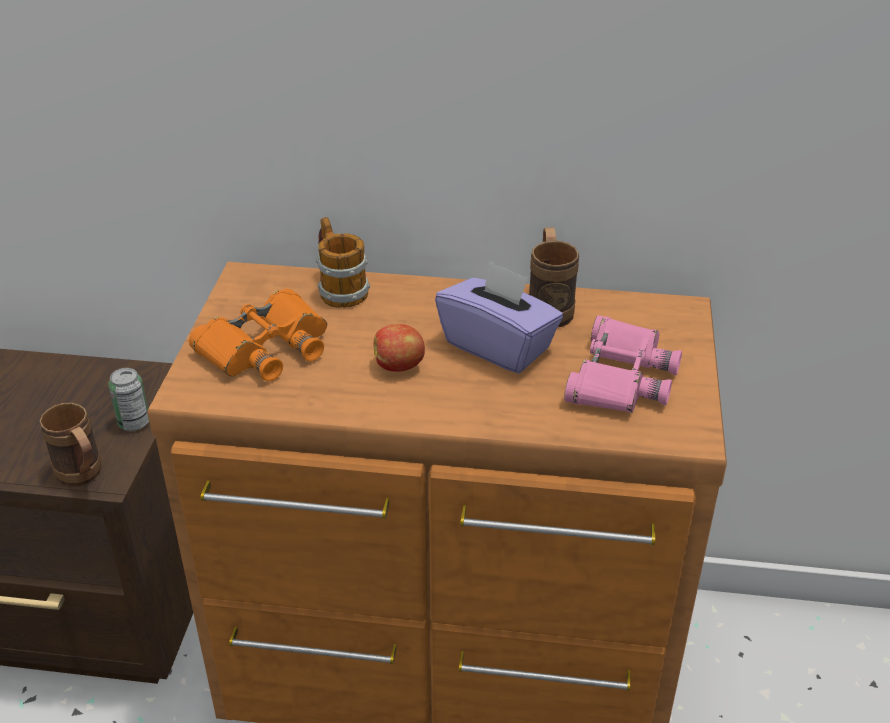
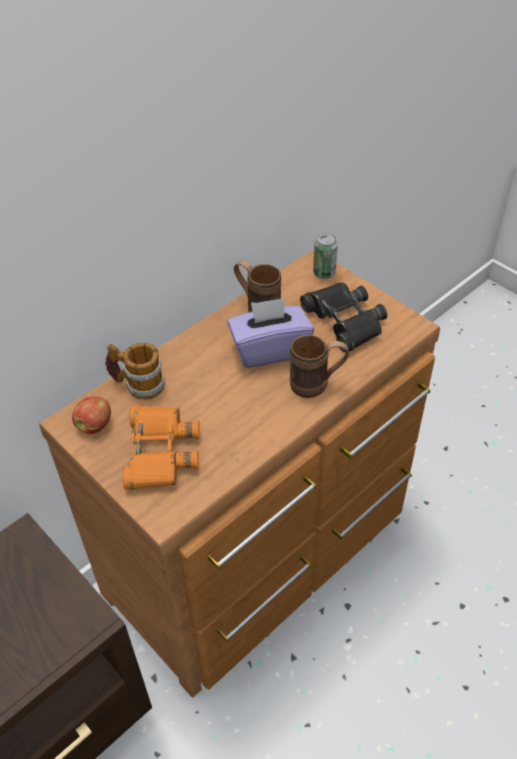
camera: 50 degrees left, 10 degrees up
(83, 478) = (79, 635): brown mug -> brown mug (317, 385)
(134, 423) = (53, 577): can -> can (324, 273)
(399, 366) = (244, 400): apple -> apple (95, 425)
(620, 377) = (344, 321): pink binoculars -> black binoculars

